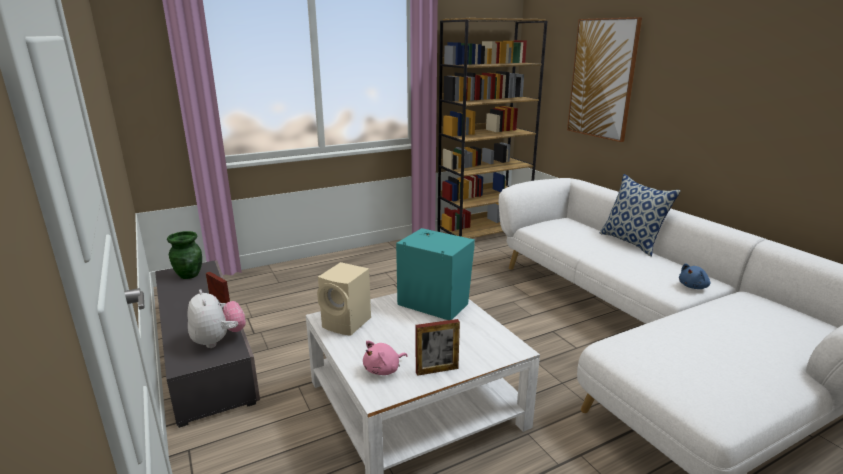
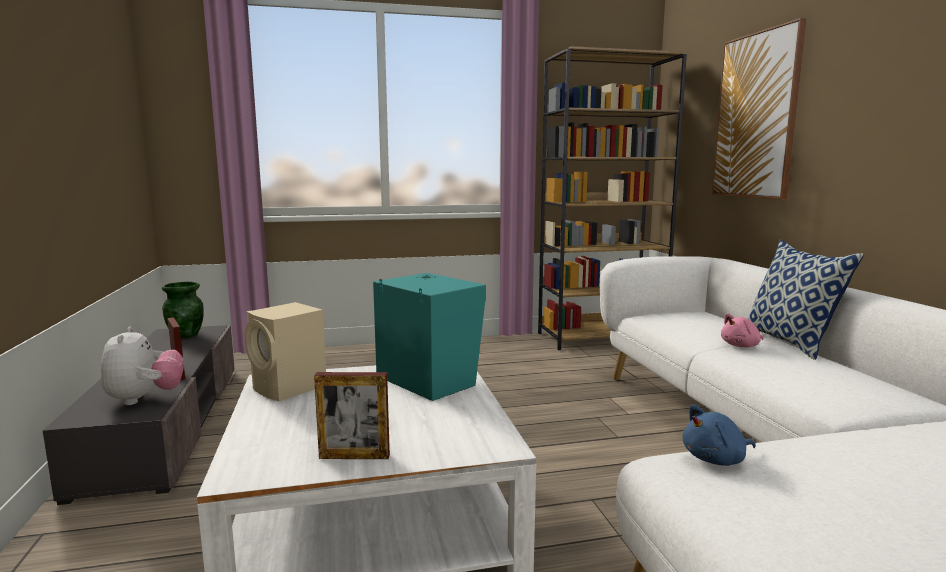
camera: 15 degrees right, 10 degrees down
(384, 369) = (280, 445): pink plush toy -> pink plush toy (741, 346)
(693, 286) = (876, 402): blue plush toy -> blue plush toy (716, 459)

